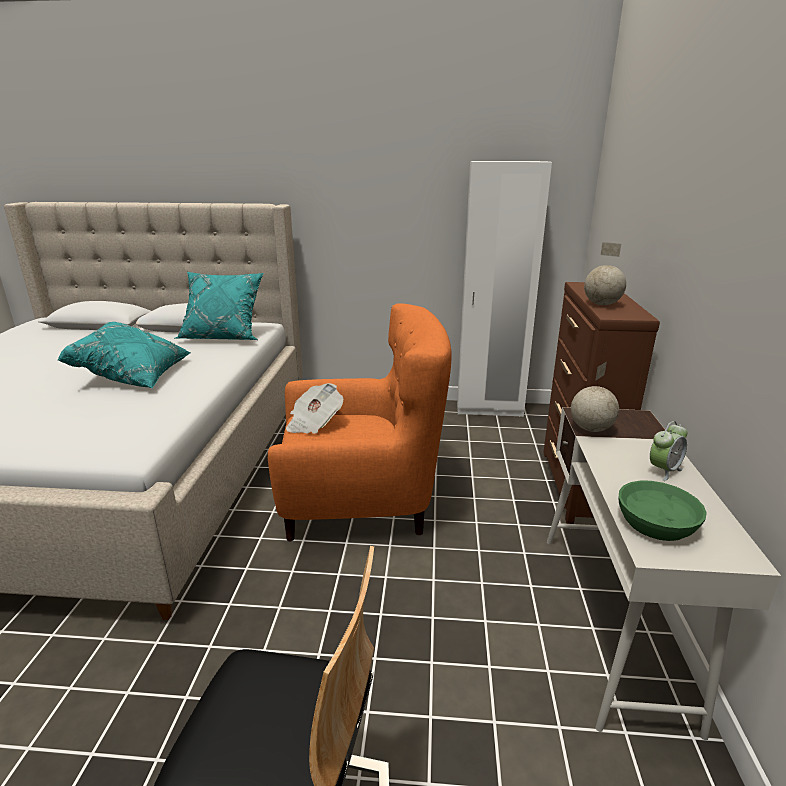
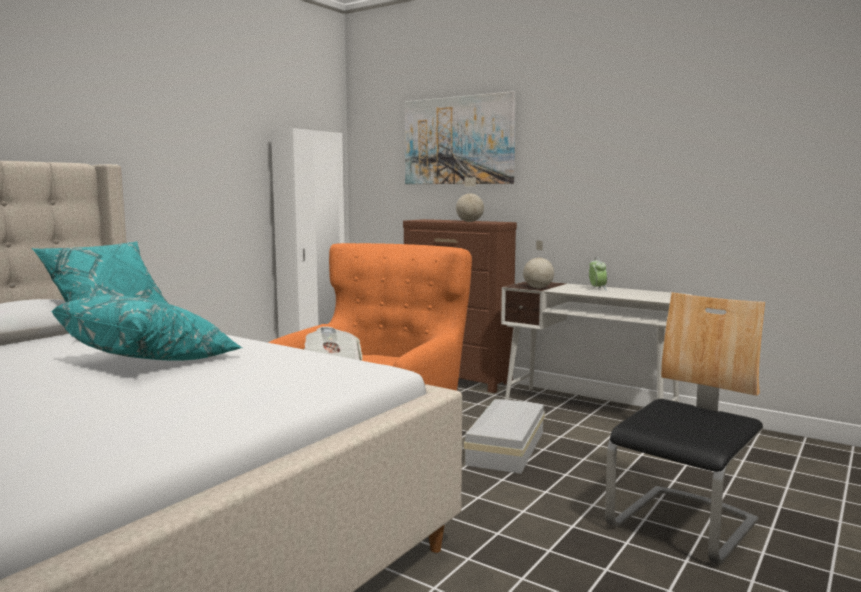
camera: 60 degrees left, 15 degrees down
(415, 588) = (508, 447): none -> white storage box
(652, 181) = (458, 141): none -> picture
(655, 522) = (642, 296): green bowl -> none

